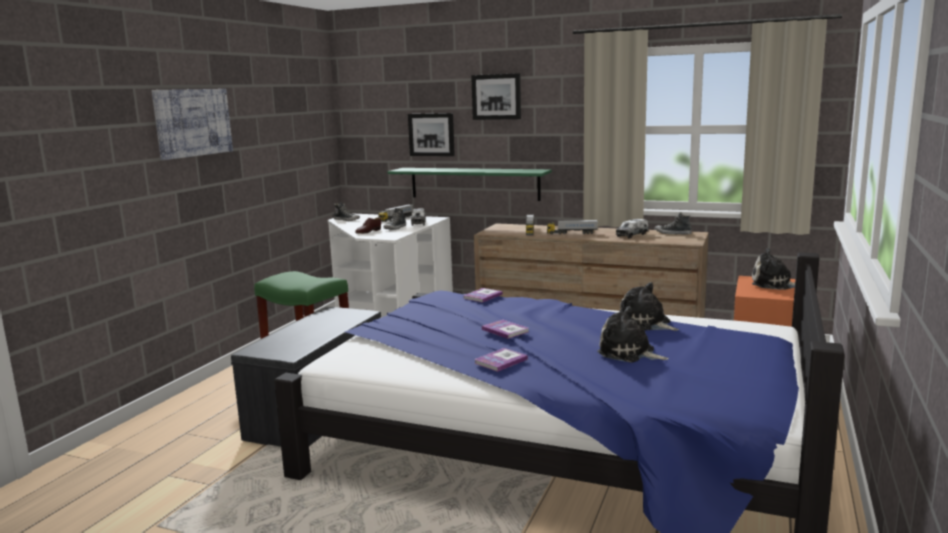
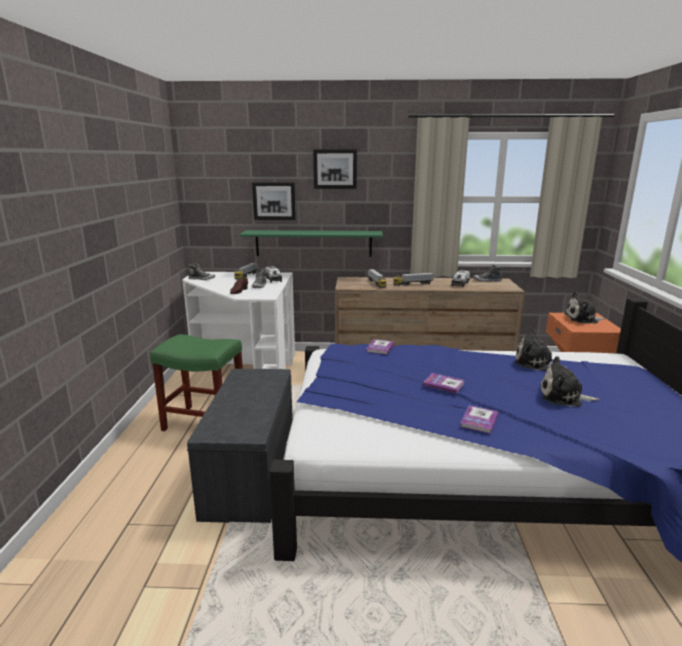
camera: 20 degrees left, 5 degrees up
(193, 122) = (77, 191): picture -> none

